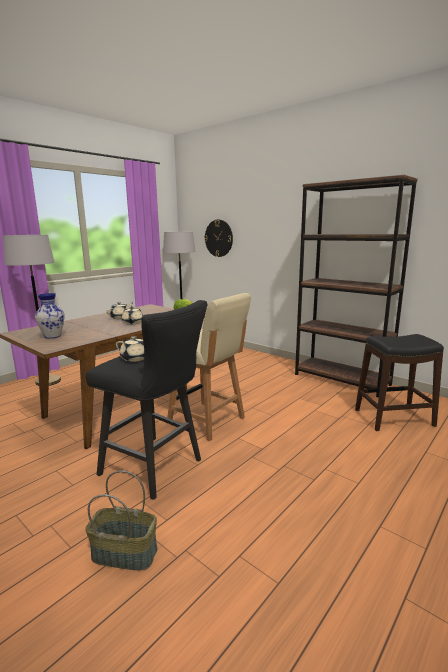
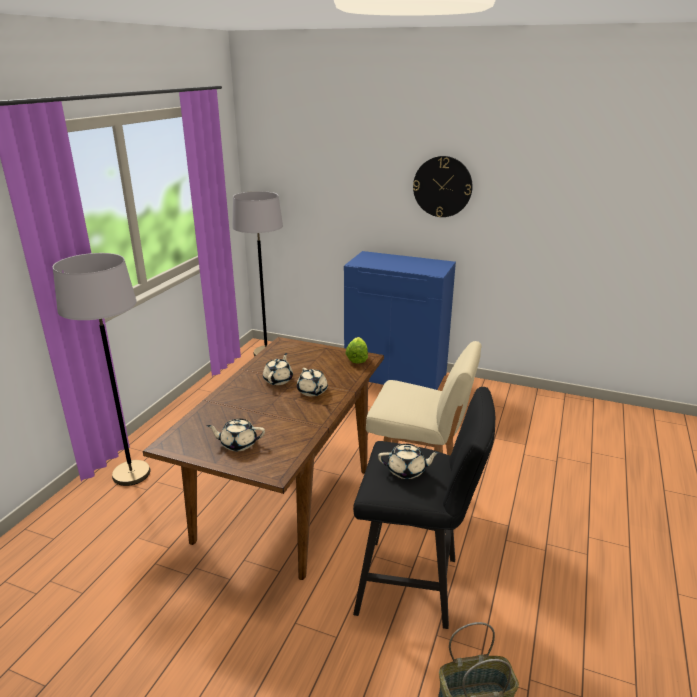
camera: 20 degrees left, 10 degrees up
(52, 336) = (238, 444): vase -> beige teapot
(219, 238) = (321, 204): wall clock -> wall clock (442, 186)
(257, 358) = (396, 376): none -> blue cabinet
(341, 379) = (521, 398): brown bookcase -> none
(394, 418) = (609, 448): black stool -> none

